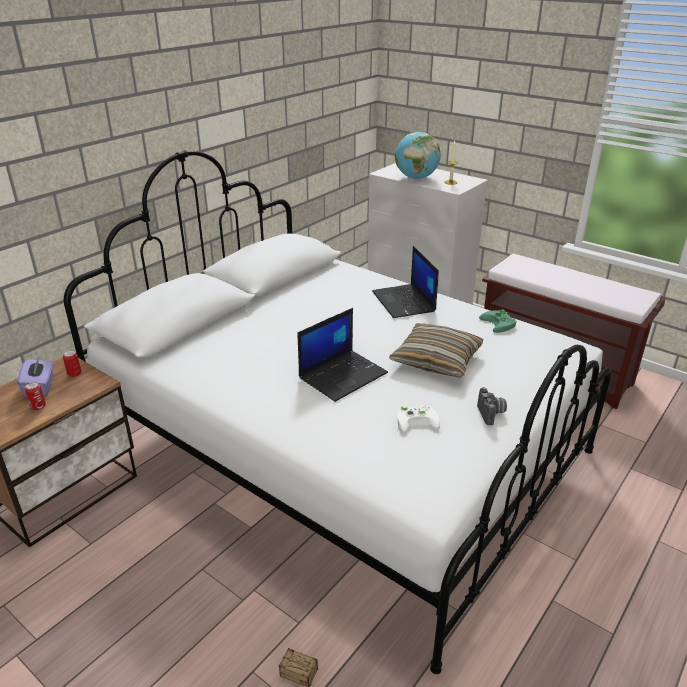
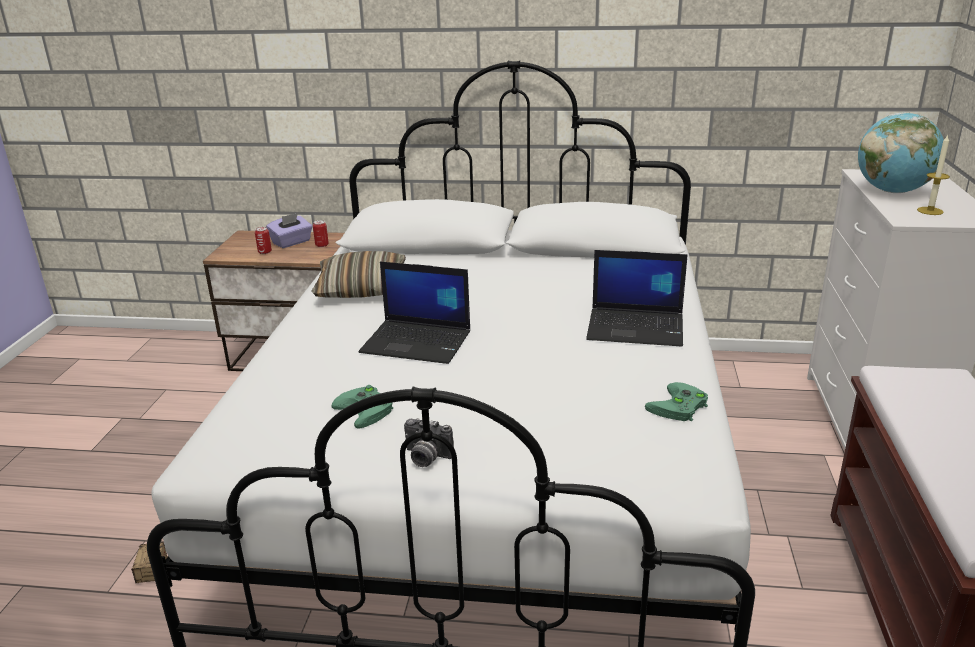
camera: 60 degrees right, 5 degrees down
(404, 302) = (637, 327): laptop -> laptop turned 120 degrees counterclockwise
(417, 420) = (367, 410): white game controller -> green game controller
(436, 360) = (516, 386): pillow -> pillow (362, 288)
(492, 414) = (425, 457): camera -> camera turned 60 degrees clockwise

